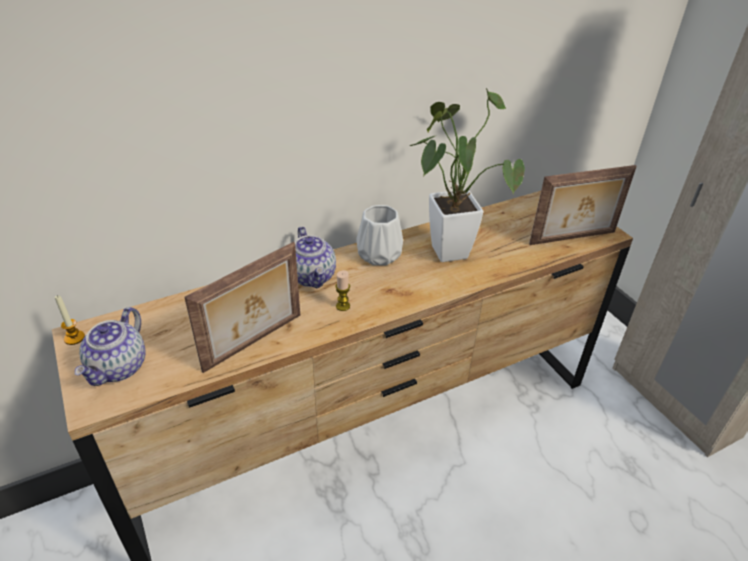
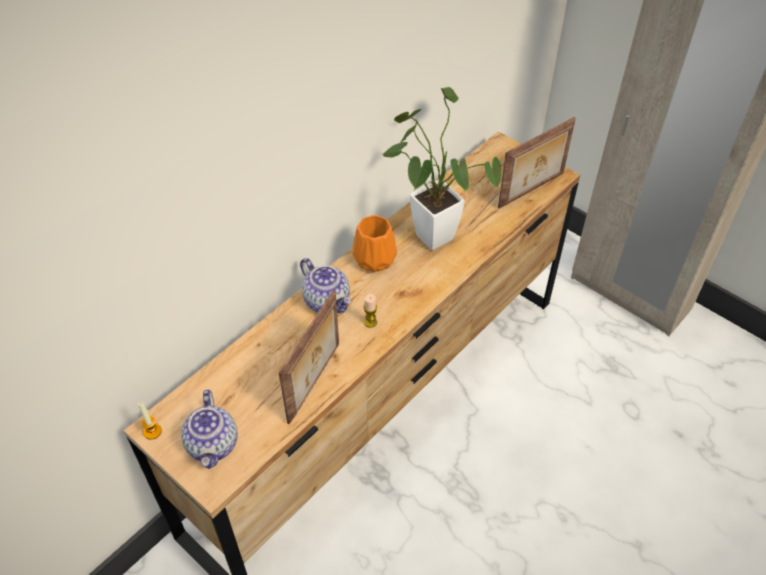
camera: 20 degrees left, 10 degrees up
(377, 255) = (373, 259): white vase -> orange vase

